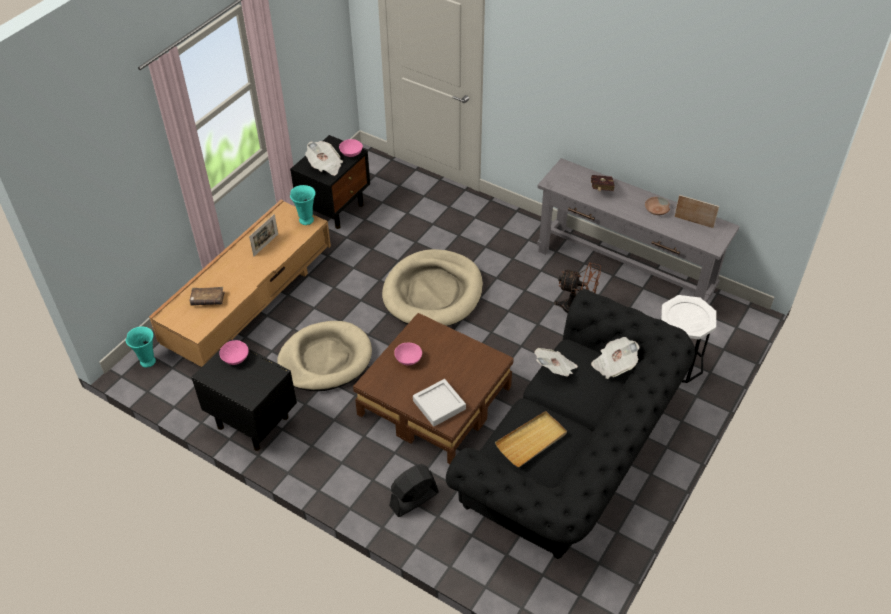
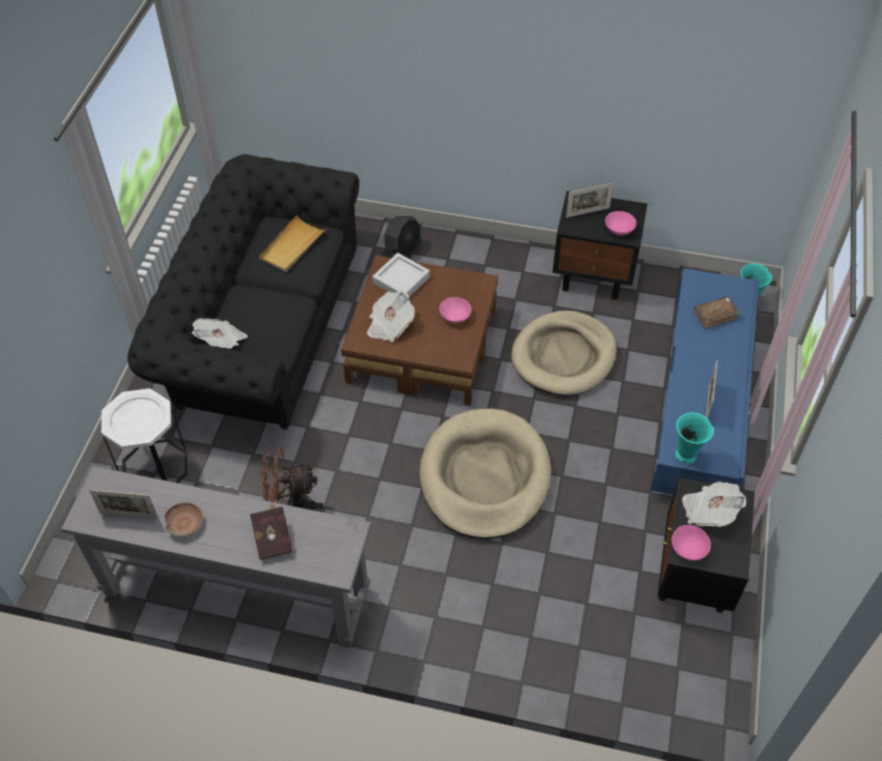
camera: 160 degrees right, 5 degrees up
(249, 298) = (701, 403): brown tv stand -> blue tv stand
(249, 382) = (587, 212): none -> picture frame
(555, 369) = (286, 320): newspaper -> newspaper (389, 325)

